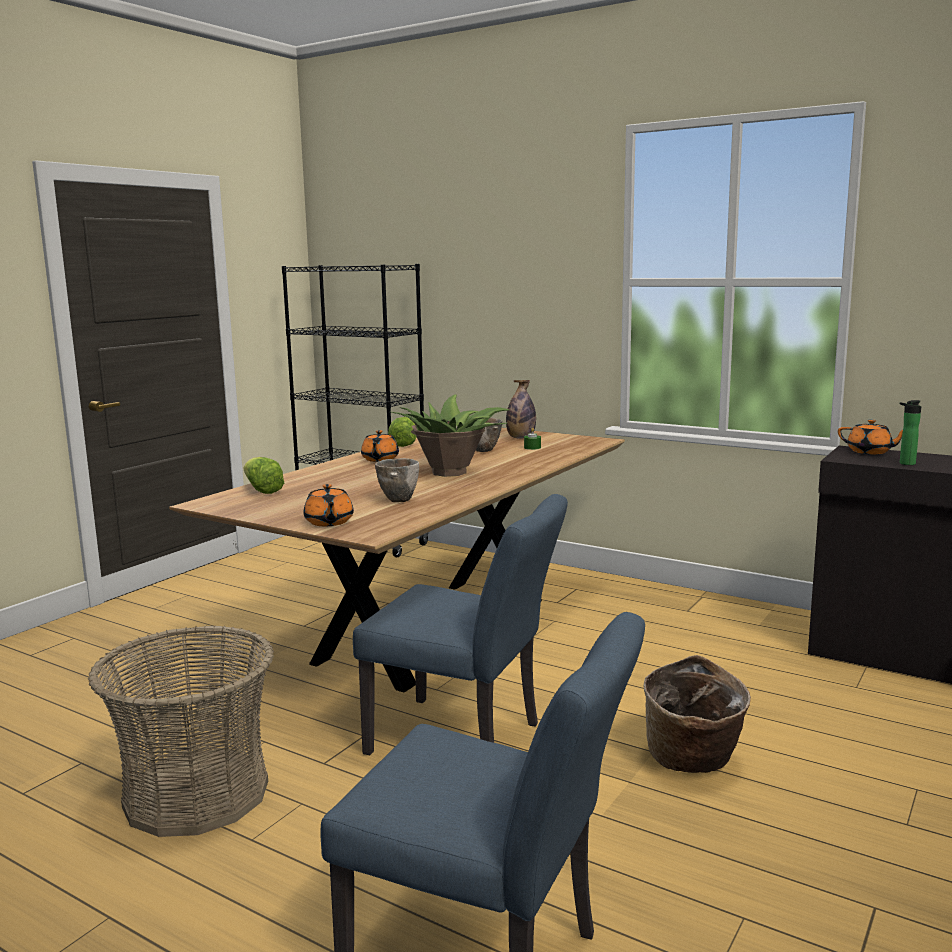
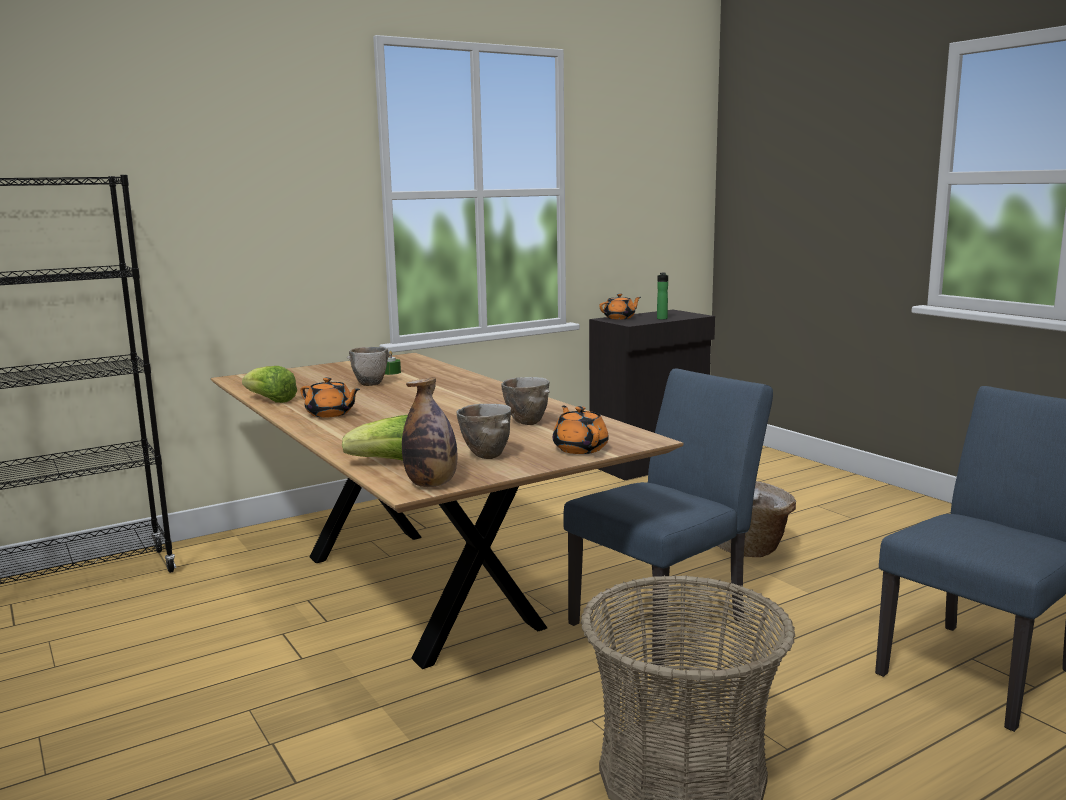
camera: 65 degrees left, 0 degrees up
(292, 505) = (485, 455): none -> bowl
(329, 522) = (580, 448): orange teapot -> orange teapot turned 120 degrees counterclockwise
(450, 472) = (442, 400): potted plant -> none
(520, 438) = (340, 370): bottle -> bottle (431, 484)

